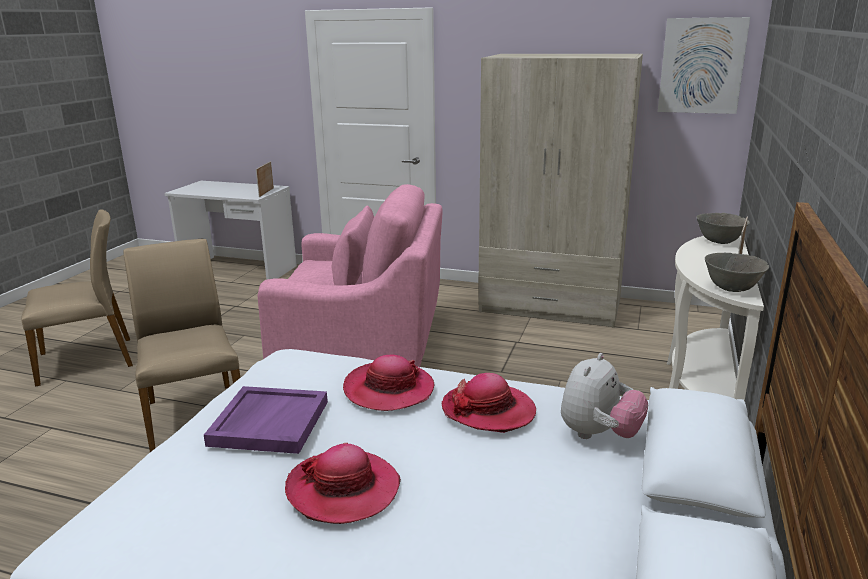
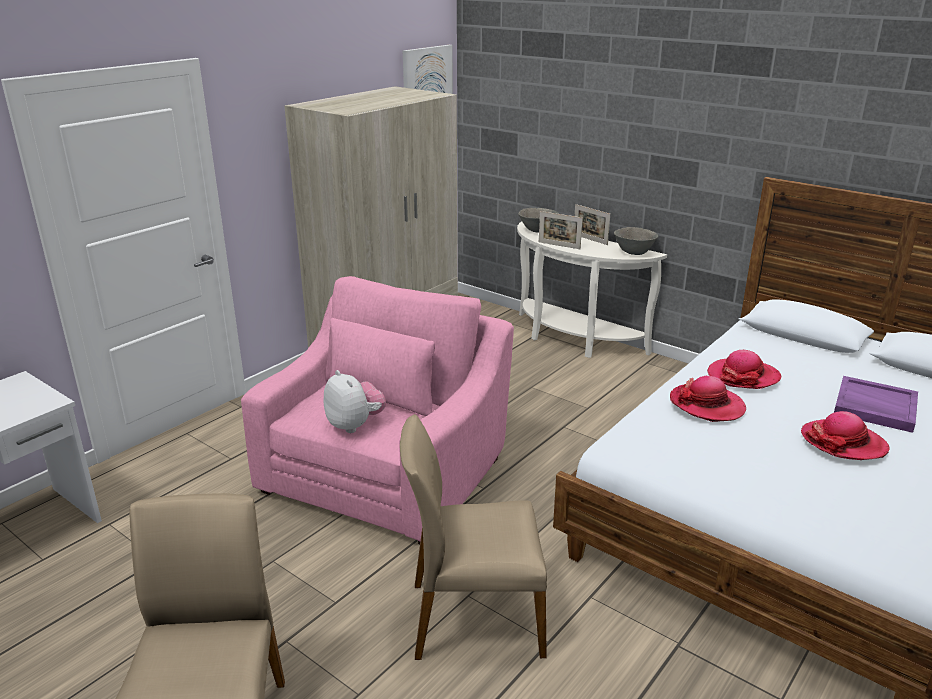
camera: 70 degrees left, 5 degrees up
(266, 192) = (38, 391): picture frame -> picture frame (559, 245)
(269, 422) = (752, 462): purple tray -> purple tray (874, 407)
(599, 434) = (777, 351): plush toy -> plush toy (355, 425)

